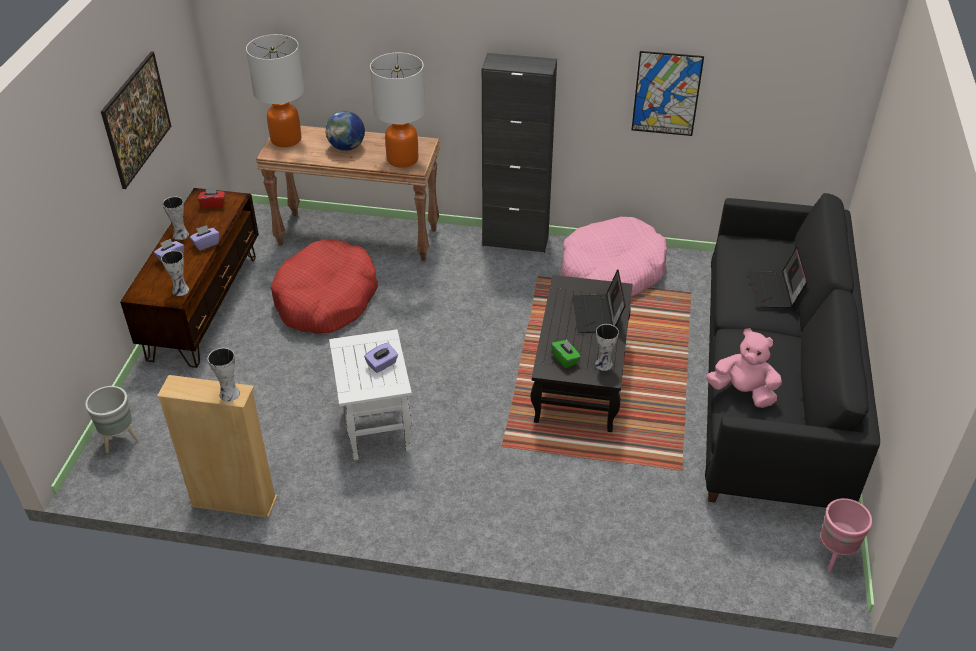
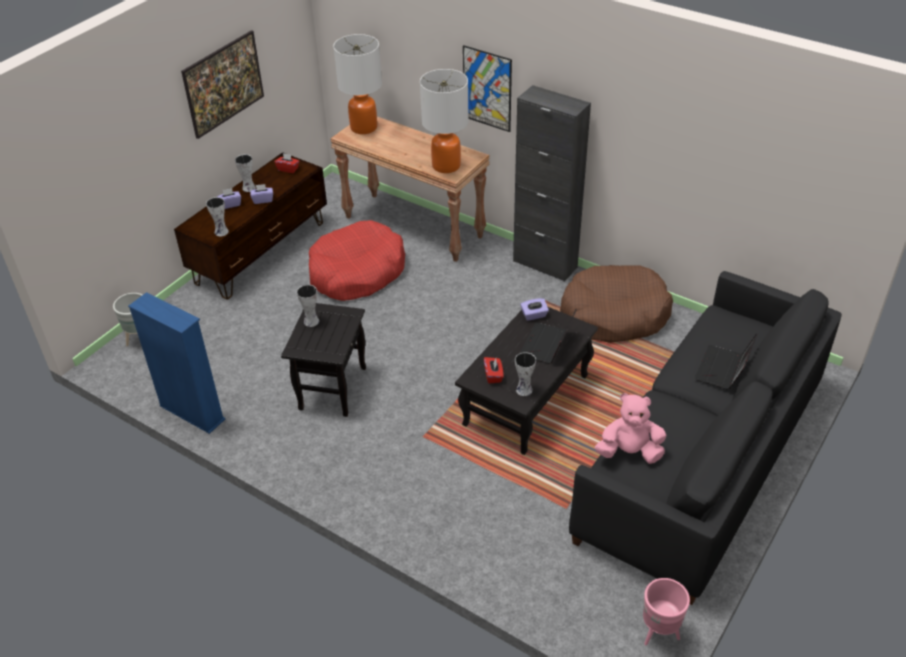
camera: 25 degrees right, 0 degrees up
(228, 394) = (177, 319): vase -> vase (310, 321)
(234, 502) = (192, 413): beige bookcase -> blue bookcase
(347, 147) = (407, 145): globe -> none
(375, 426) = (332, 387): white side table -> black side table
(382, 364) = (334, 334): purple tissue box -> purple tissue box (534, 315)
(565, 359) = (493, 375): green tissue box -> red tissue box
(611, 272) = (614, 314): pink dog bed -> brown dog bed
(666, 94) = (686, 157): picture -> picture (487, 89)
(742, 392) = (629, 452): pink plush toy -> pink plush toy turned 45 degrees counterclockwise

